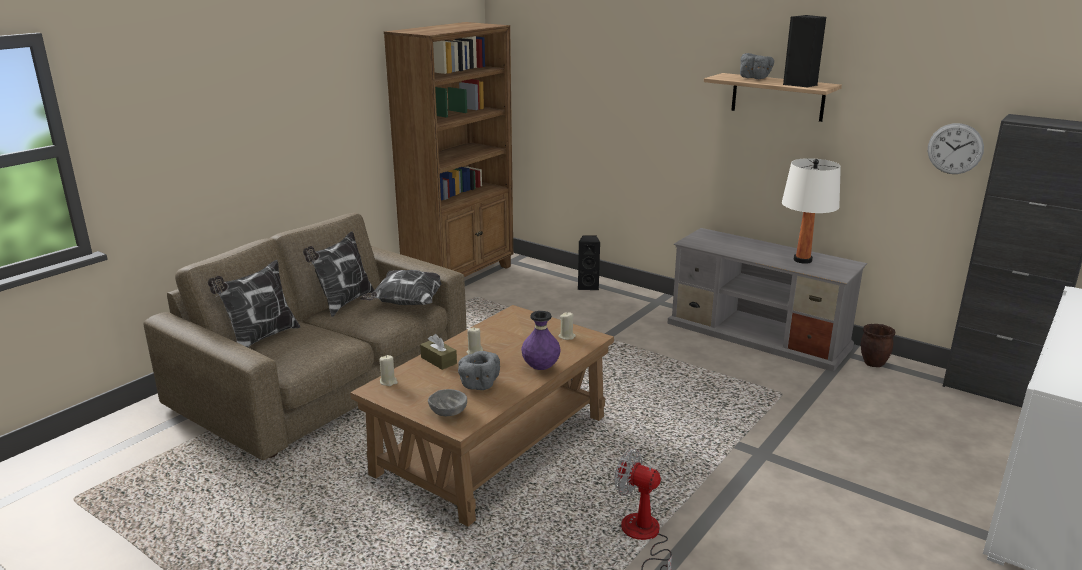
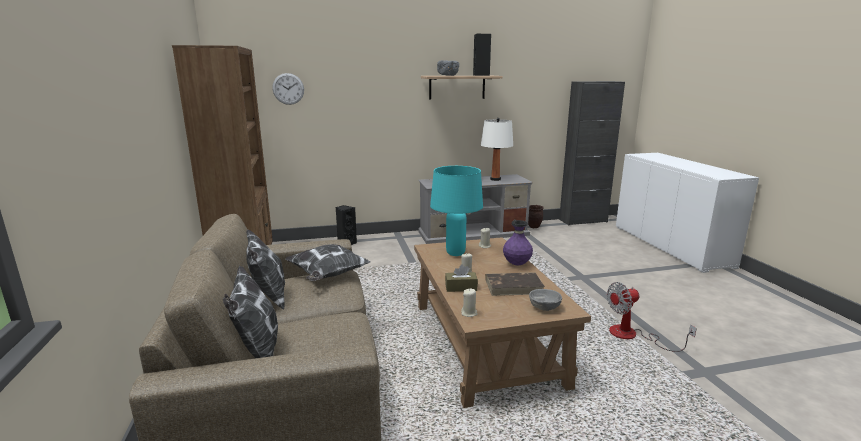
camera: 50 degrees left, 5 degrees down
(478, 384) = (514, 286): grey bowl -> brown book
(521, 330) = (455, 253): none -> turquoise table lamp
(955, 148) = (550, 103): wall clock -> wall clock (288, 89)

